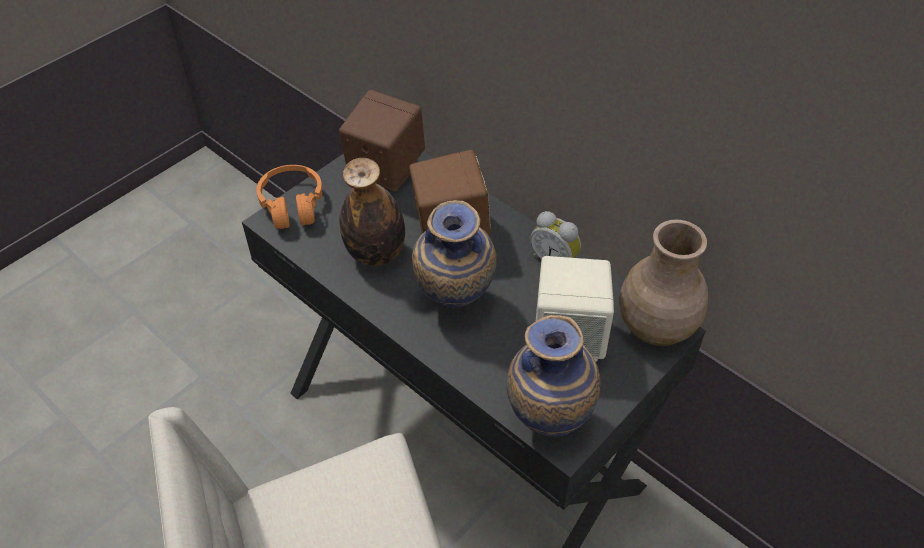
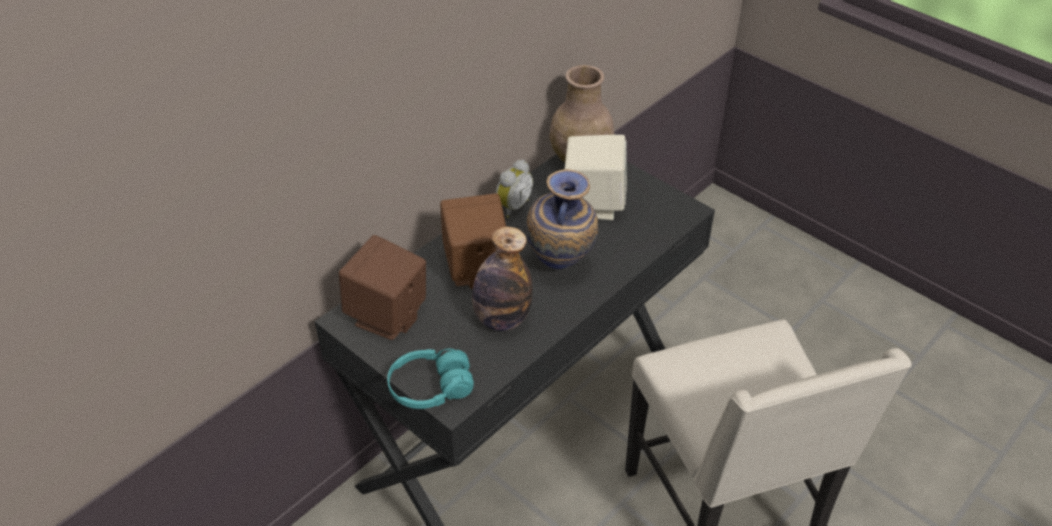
camera: 90 degrees left, 5 degrees down
(292, 205) = (430, 388): orange headphones -> turquoise headphones
(548, 421) = (671, 217): vase -> none

